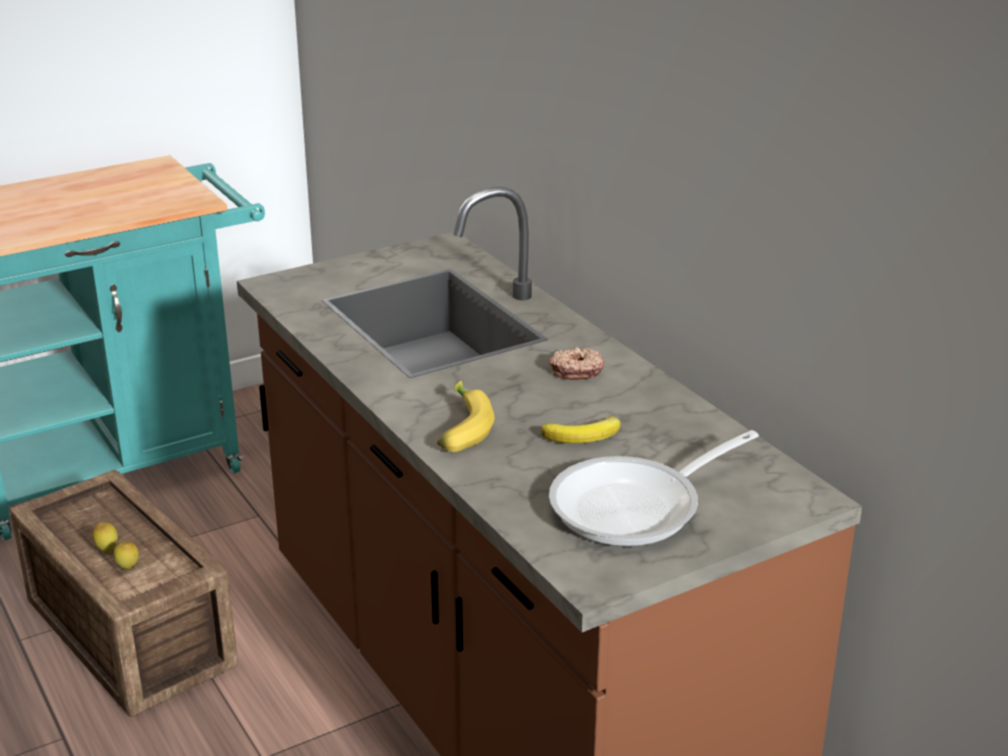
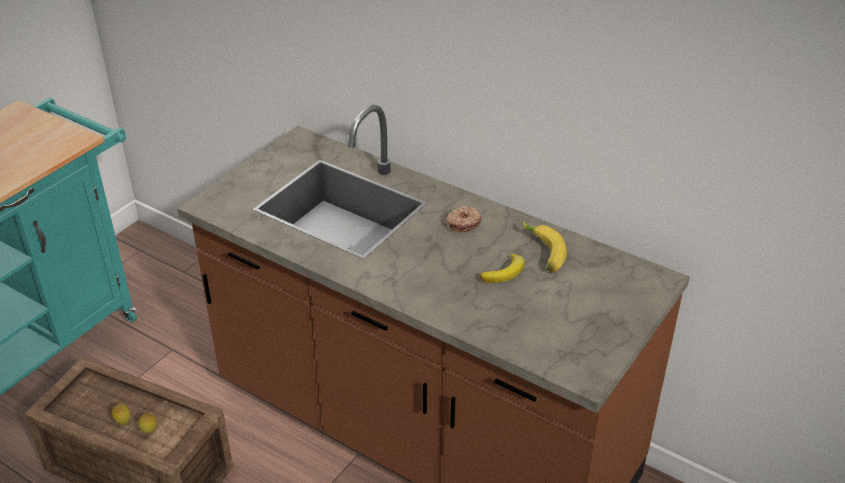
camera: 25 degrees left, 10 degrees up
(459, 428) = (426, 289): banana -> banana (542, 253)
(636, 507) = (573, 316): frying pan -> none

